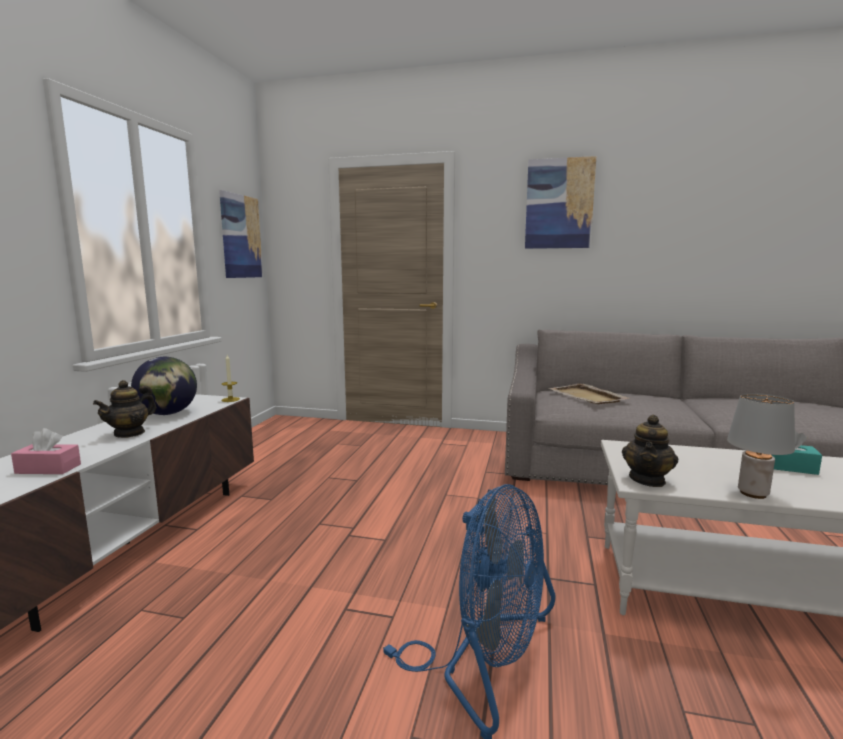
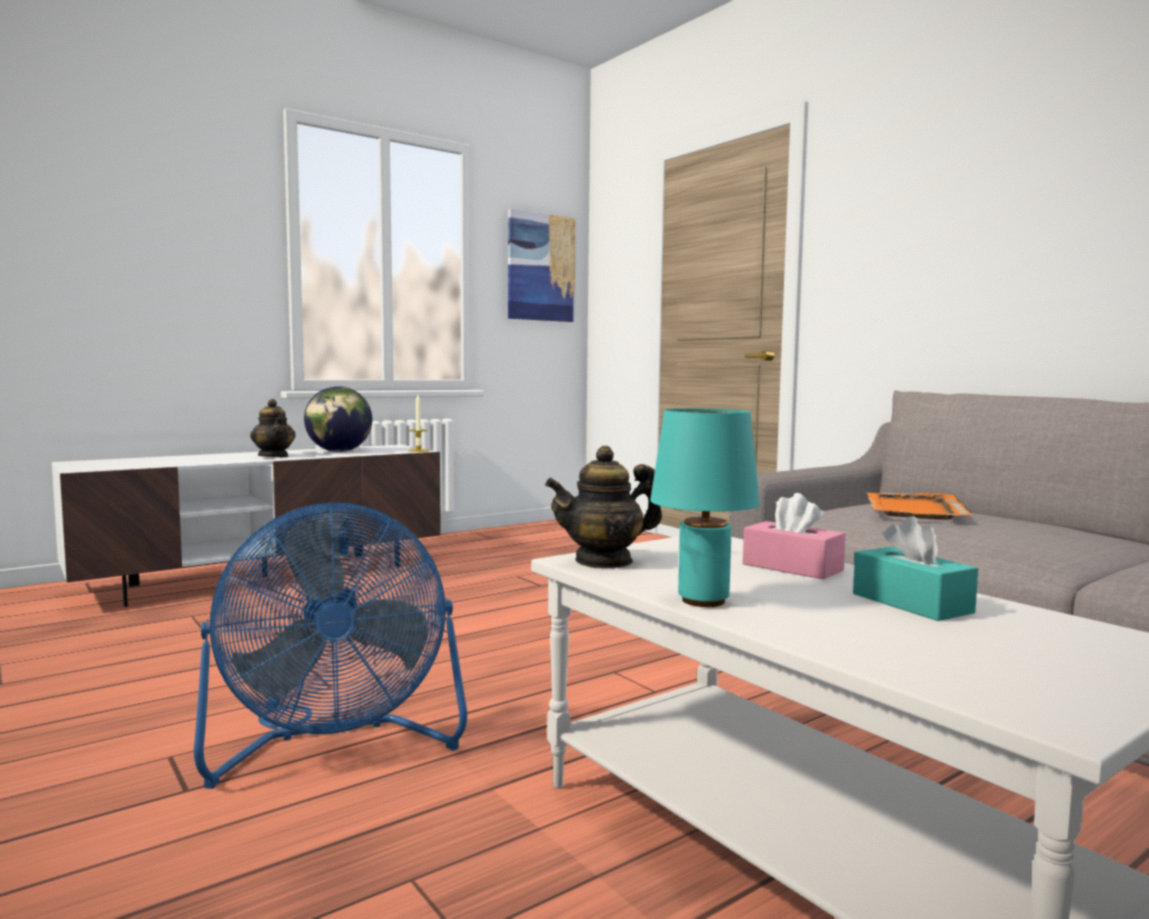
camera: 40 degrees right, 5 degrees down
(48, 469) = (168, 463): pink tissue box -> pink tissue box (792, 567)
(129, 433) = (274, 456): teapot -> teapot turned 105 degrees counterclockwise
(559, 204) = (969, 157): picture -> none
(587, 396) = (914, 510): beige tray -> orange tray
(754, 494) = (703, 601): grey table lamp -> turquoise table lamp

